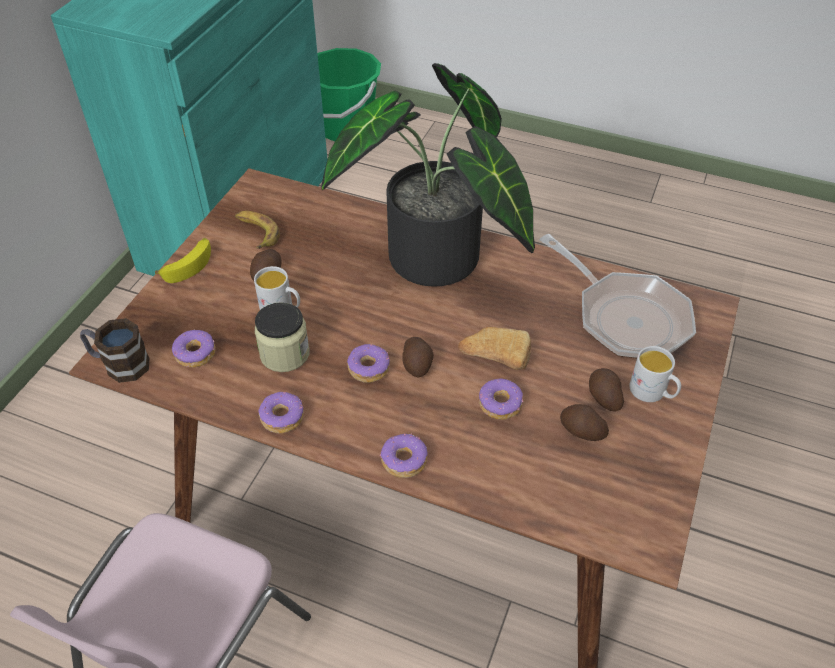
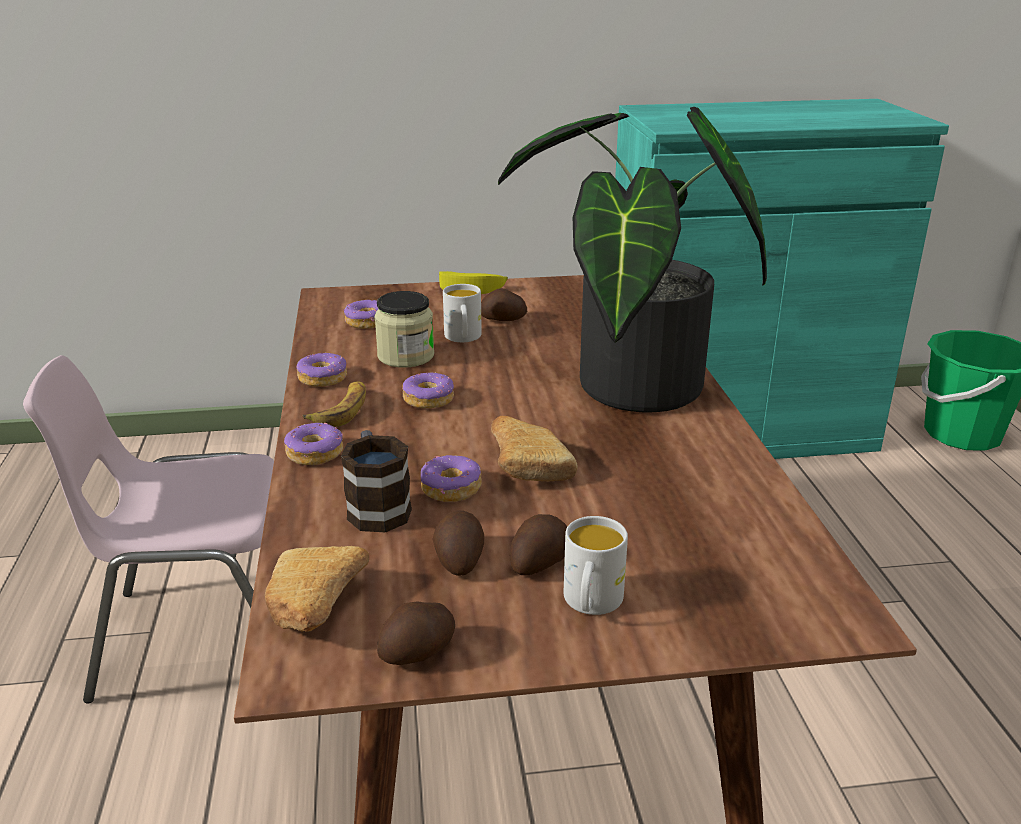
camera: 60 degrees right, 20 degrees down
(119, 364) = (326, 300): mug -> mug (377, 506)
(256, 232) = (552, 299): banana -> banana (341, 410)
(417, 364) = (462, 422): potato -> potato (419, 652)
(596, 520) = (312, 610): none -> bread
(625, 317) = (715, 542): frying pan -> none

